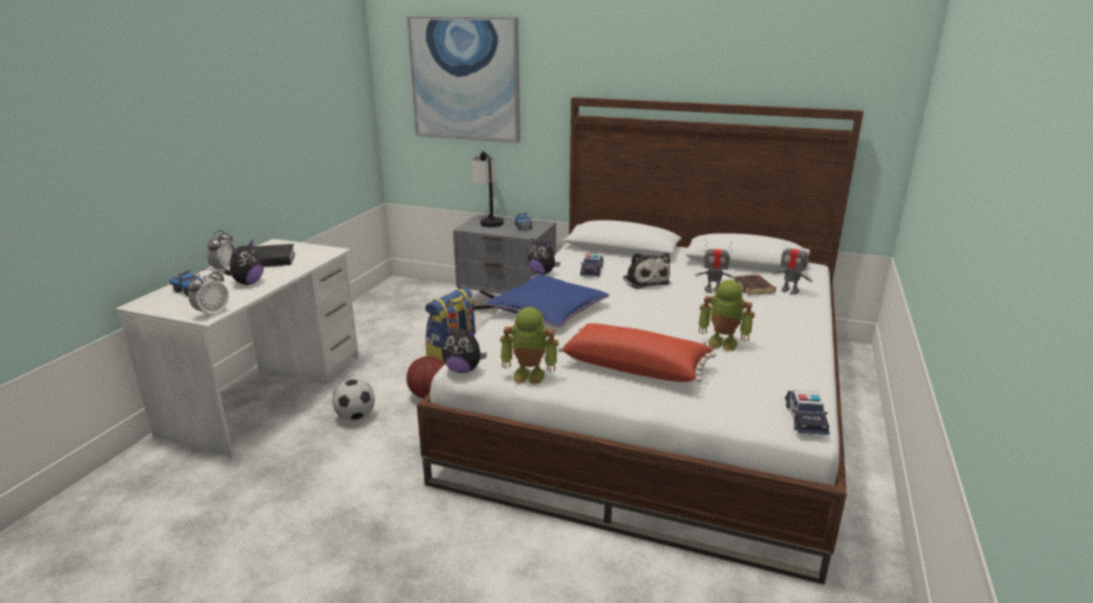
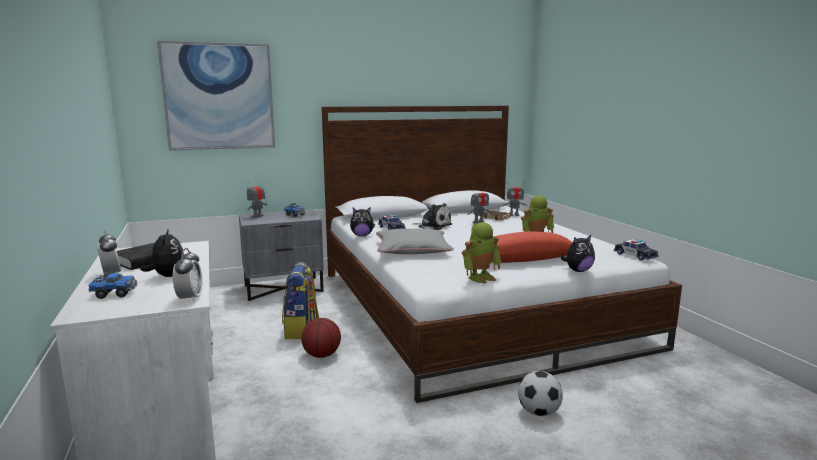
camera: 40 degrees left, 10 degrees down
(356, 416) = (284, 389): football -> football (538, 412)
(463, 369) = (434, 288): plush toy -> plush toy (578, 270)
(488, 220) = (257, 216): table lamp -> toy robot
(548, 309) = (412, 249): blue pillow -> grey pillow

